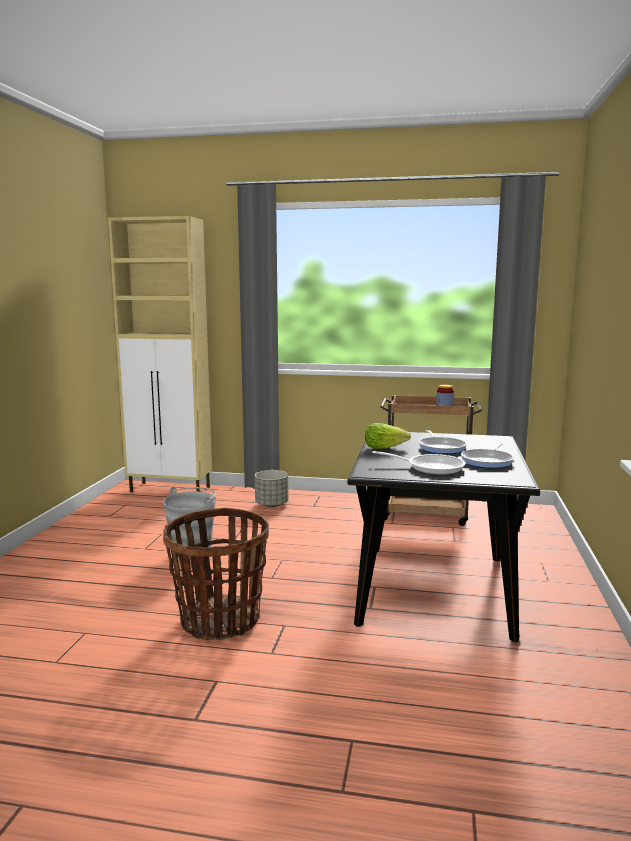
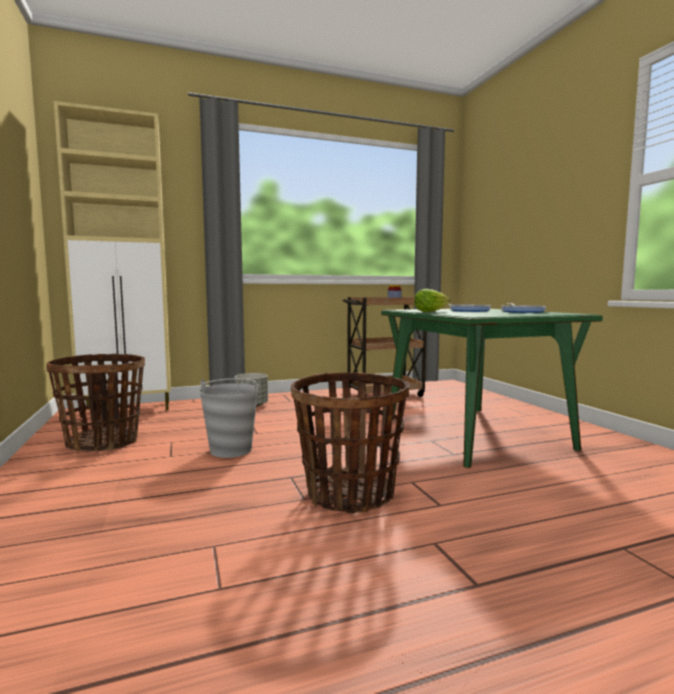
camera: 30 degrees left, 5 degrees down
(117, 523) = (103, 442): none -> basket
(430, 467) = (502, 313): frying pan -> none
(434, 589) = (473, 433): black dining table -> green dining table

